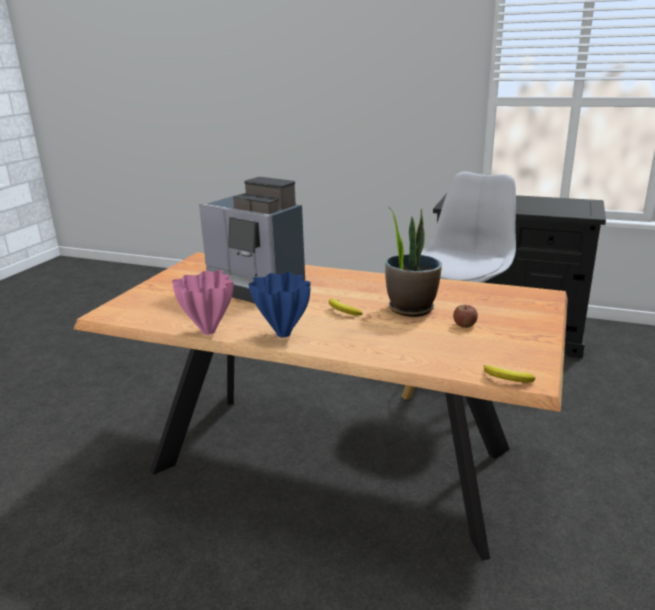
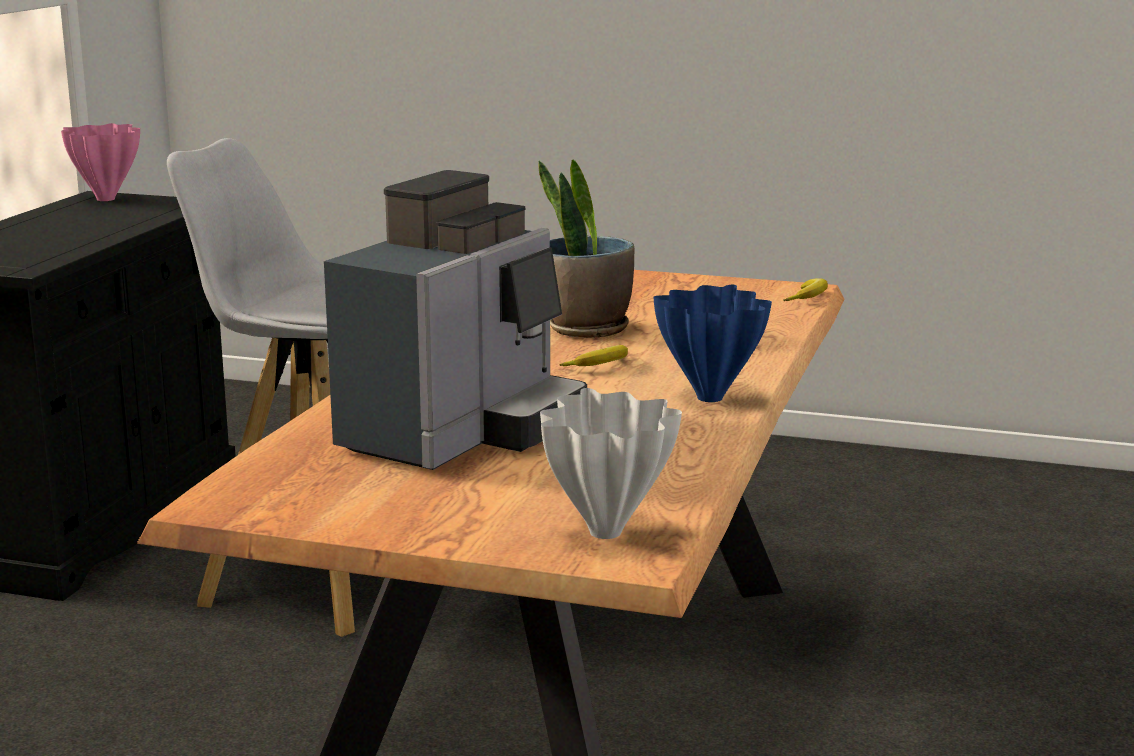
camera: 95 degrees left, 5 degrees down
(132, 309) = (606, 533): none -> white vase
(208, 332) = (716, 450): pink vase -> pink vase (107, 199)
(464, 325) = (647, 306): apple -> none

